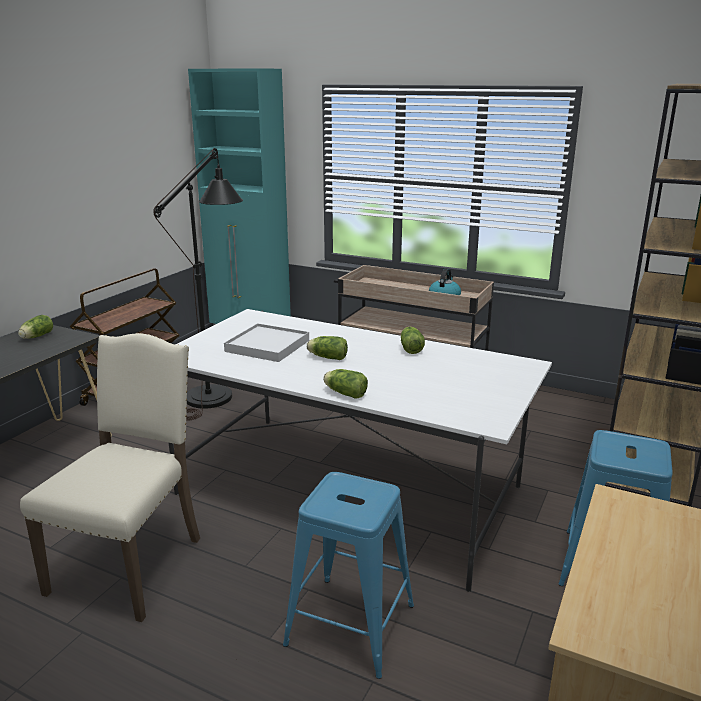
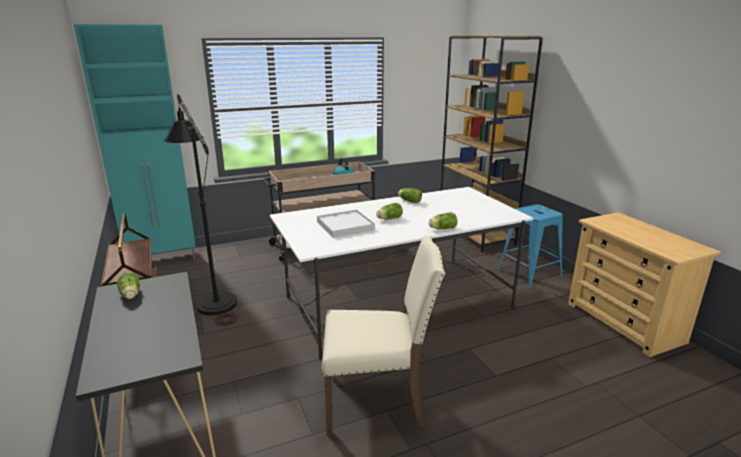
camera: 50 degrees left, 0 degrees up
(131, 564) = (377, 402): beige chair -> beige chair turned 120 degrees clockwise
(351, 624) = (507, 347): blue stool -> none

